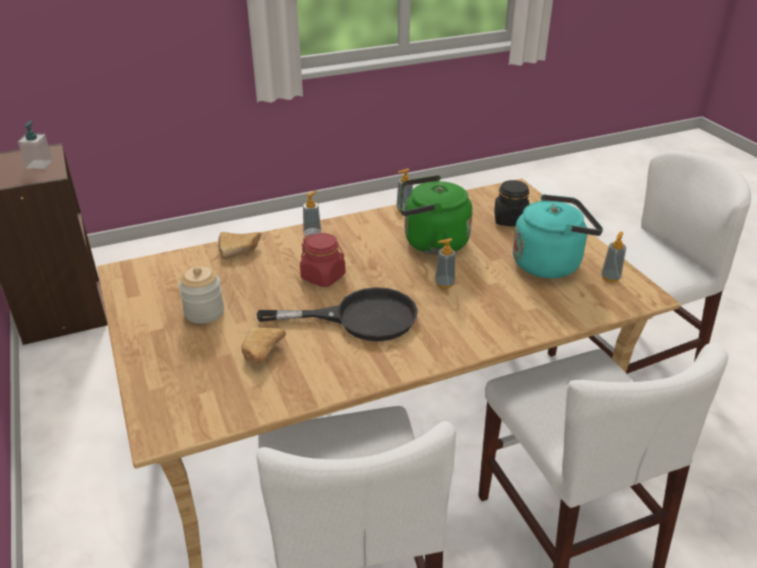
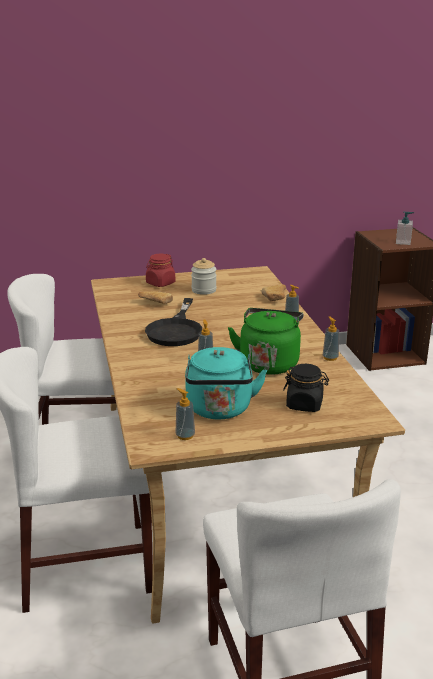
camera: 100 degrees right, 10 degrees down
(323, 277) = (231, 322): red jar -> red jar (160, 283)

